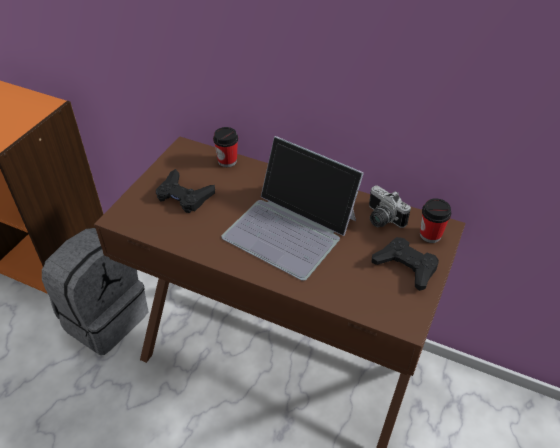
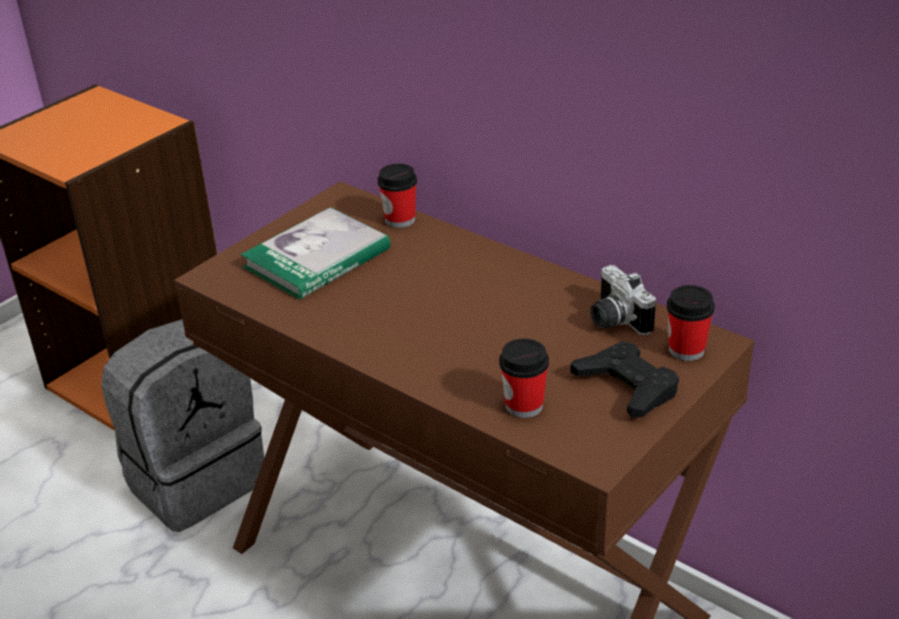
camera: 15 degrees right, 10 degrees down
(184, 196) = (317, 258): black game controller -> book
(291, 228) = (464, 316): laptop -> none
(350, 290) = (524, 405): none -> cup

